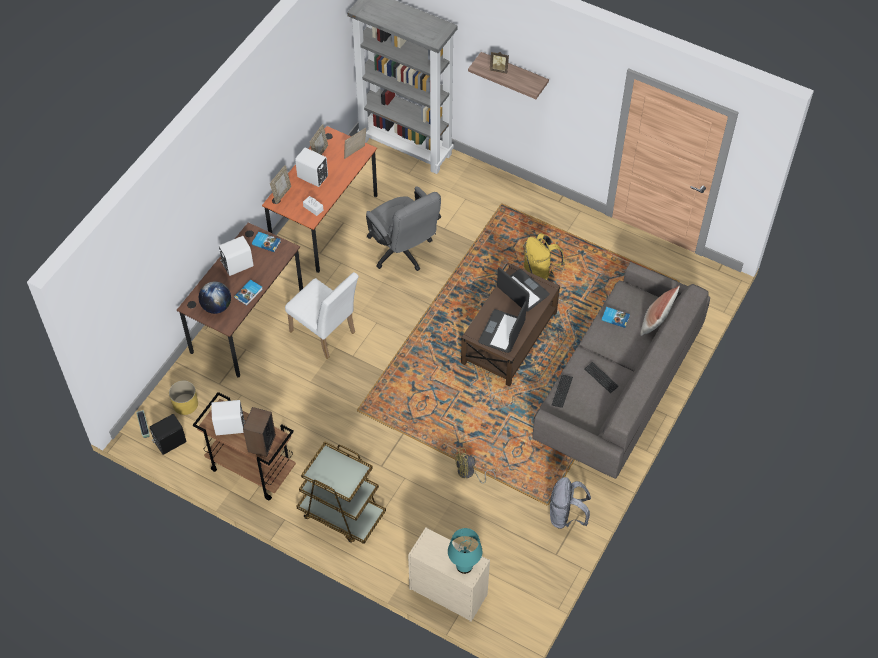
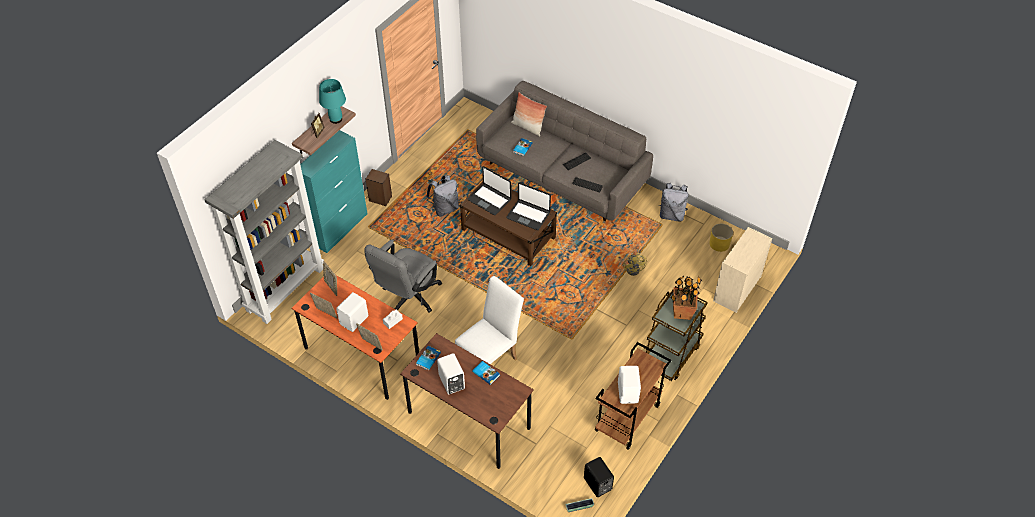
camera: 85 degrees left, 5 degrees down
(185, 404) = (556, 472): yellow planter -> yellow planter (719, 244)
(216, 306) = (498, 399): globe -> none
(261, 443) = (645, 369): speaker -> speaker (380, 198)
(336, 475) = (682, 312): none -> potted plant
(403, 252) = (408, 298): grey office chair -> grey office chair turned 150 degrees clockwise
(464, 566) = (754, 241): turquoise table lamp -> turquoise table lamp (336, 119)
(495, 179) = (340, 228): none -> turquoise cabinet
(522, 291) = (489, 199): laptop -> laptop turned 105 degrees counterclockwise
(540, 271) = (445, 208): yellow backpack -> grey backpack

